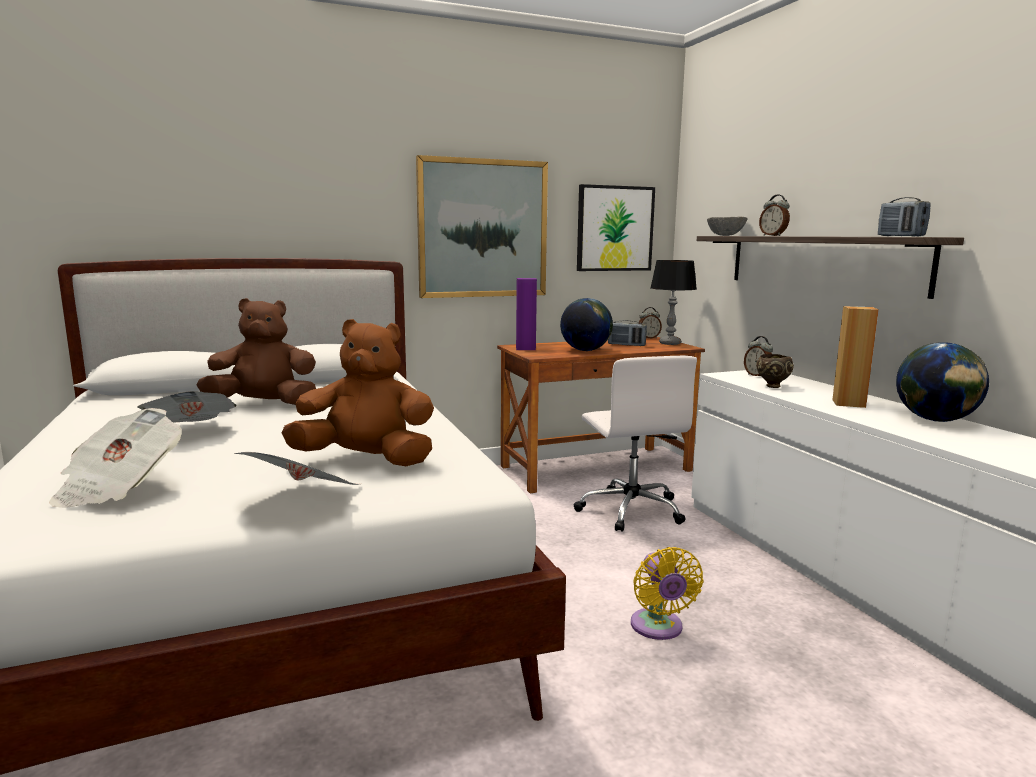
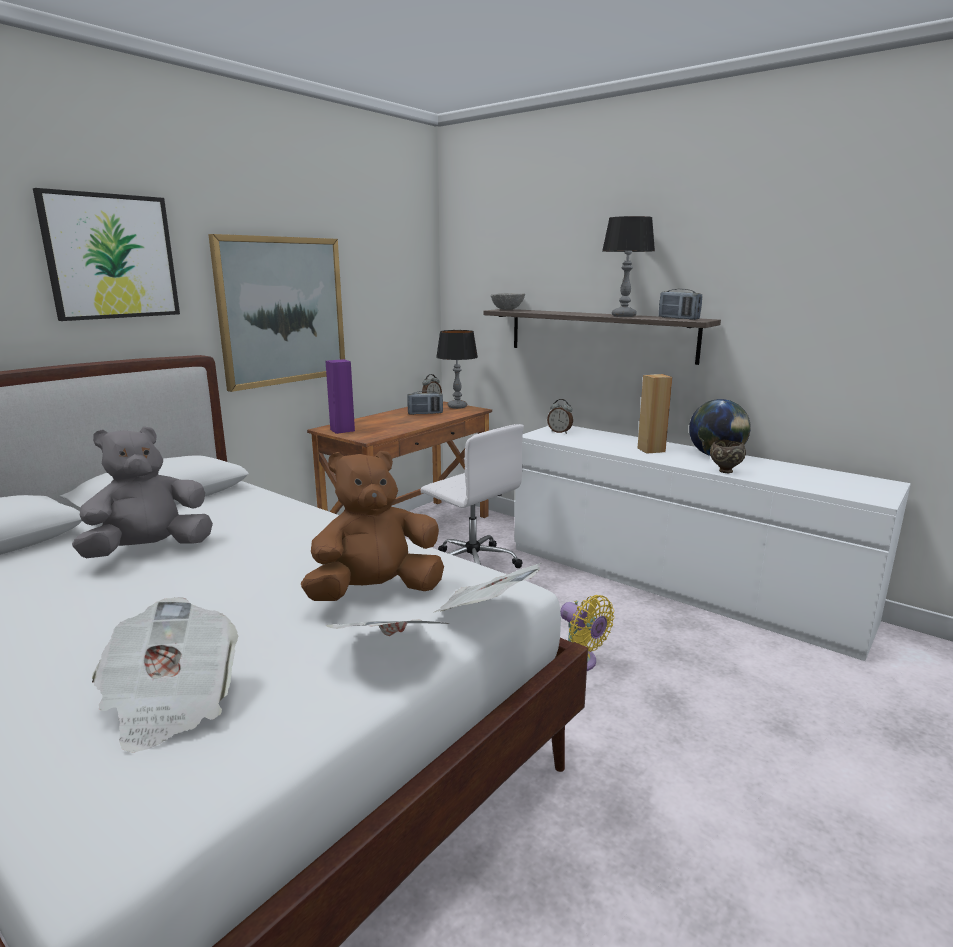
camera: 30 degrees left, 5 degrees up
(192, 432) = (125, 607): newspaper -> newspaper (487, 613)
(264, 405) = (149, 550): brown plush toy -> grey plush toy
(585, 350) = (400, 425): globe -> none
(614, 228) = (395, 302): picture -> picture (111, 257)
(772, 386) = (583, 441): brown bowl -> brown bowl (724, 471)
(773, 235) = (558, 312): alarm clock -> none
(838, 236) = (623, 316): none -> table lamp

